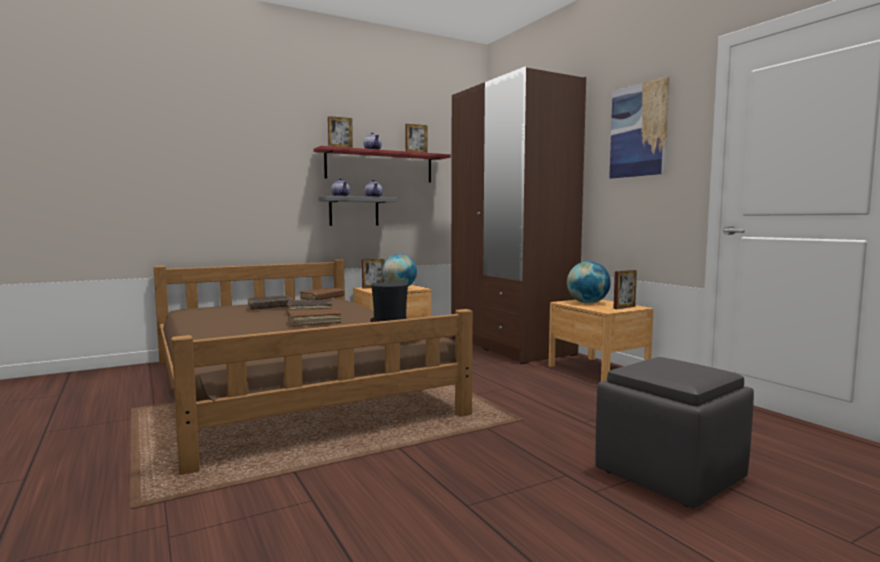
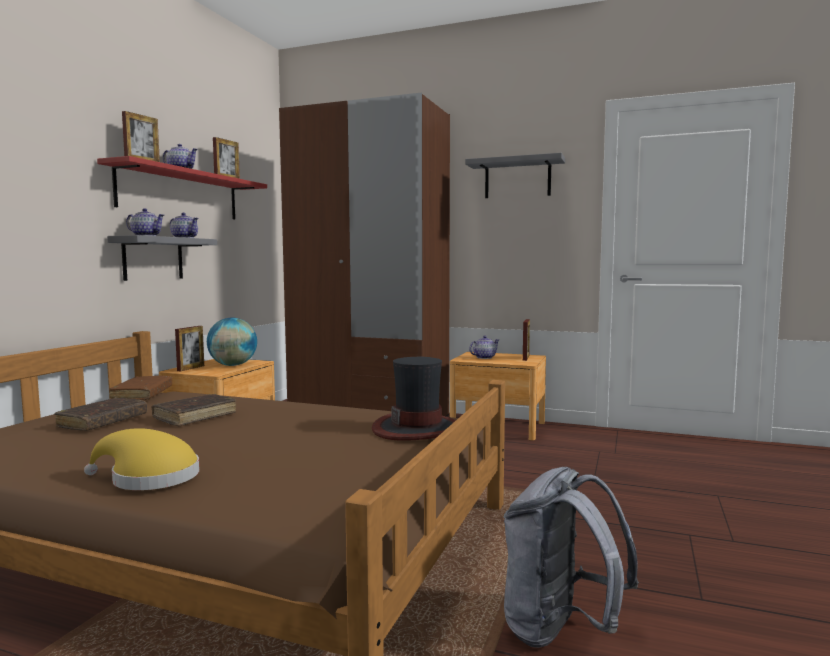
camera: 40 degrees left, 0 degrees up
(216, 331) = (149, 478): none -> yellow hat
(314, 322) = (260, 431): brown book -> none
(342, 480) = (560, 631): none -> grey backpack
(587, 303) = (484, 357): globe -> teapot
(639, 130) = (517, 179): picture -> grey shelf
(668, 475) = (733, 506): grey ottoman -> none

